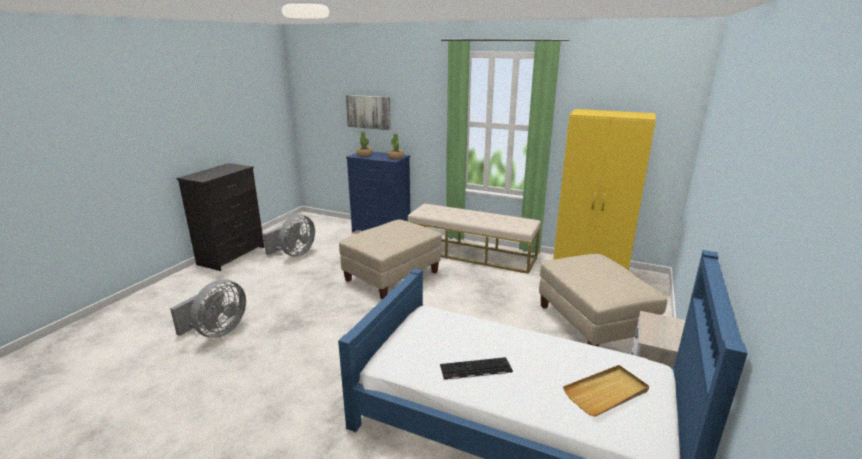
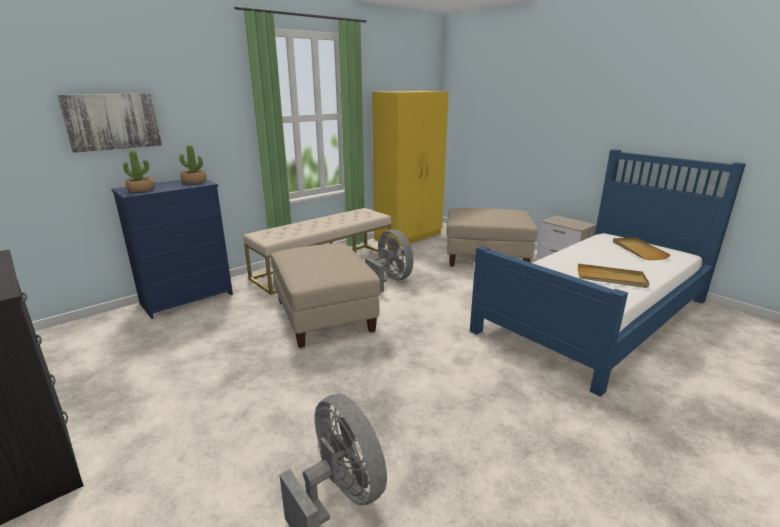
camera: 65 degrees left, 0 degrees up
(294, 254) = (148, 380): grey fan -> grey fan (390, 280)
(475, 369) = (611, 278): keyboard -> beige tray

